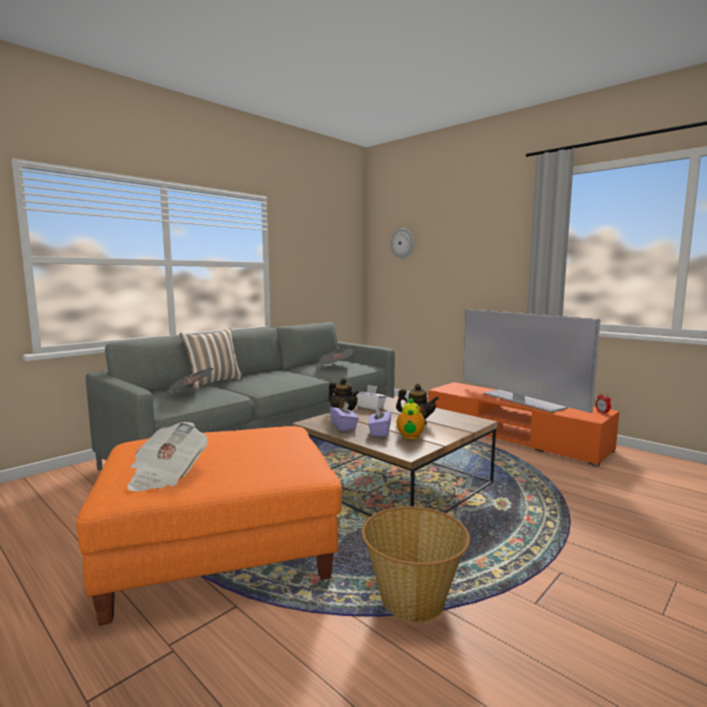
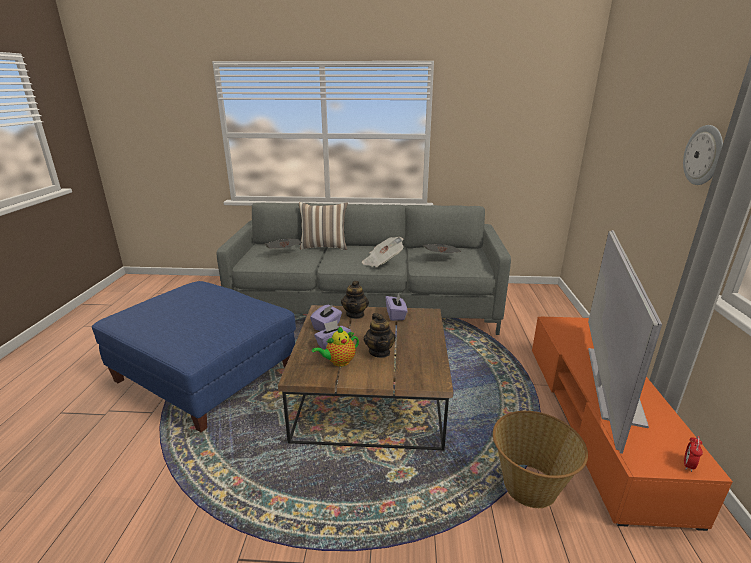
camera: 50 degrees right, 15 degrees up
(166, 476) = (149, 316): newspaper -> newspaper (382, 262)
(221, 549) = (206, 374): orange ottoman -> blue ottoman
(370, 407) = (396, 315): white tissue box -> purple tissue box
(402, 243) = (616, 112): wall clock -> wall clock (704, 155)
(413, 600) = (199, 483): basket -> basket (529, 486)

